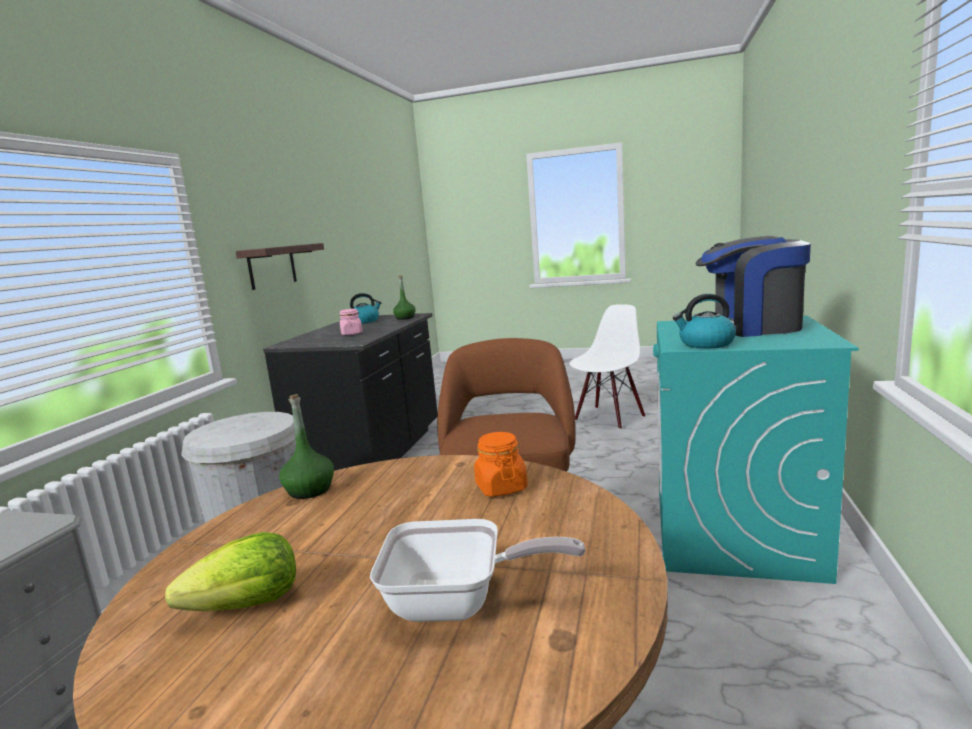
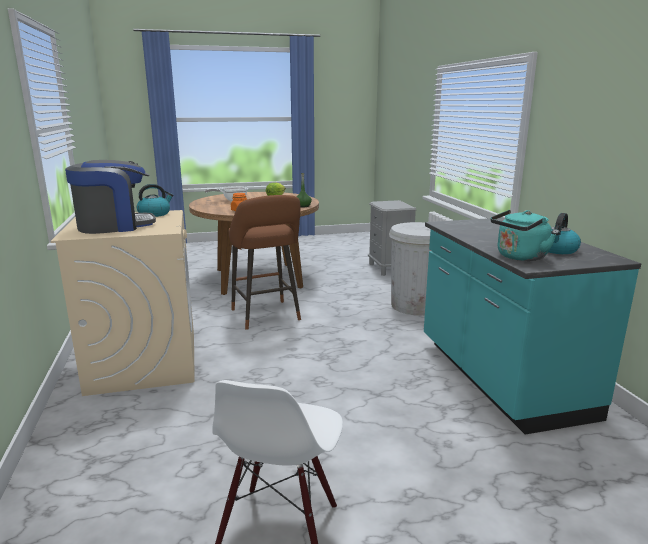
camera: 150 degrees right, 5 degrees up
(272, 266) = (588, 157): shelf -> none
(351, 334) = (487, 231): pink jar -> none
(374, 457) = (500, 378): black counter -> turquoise counter
(405, 318) = (519, 257): green bottle -> turquoise kettle
(735, 534) = (143, 362): turquoise washing machine -> beige washing machine

